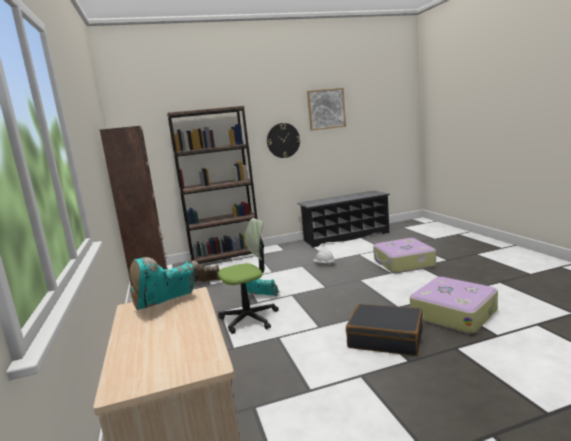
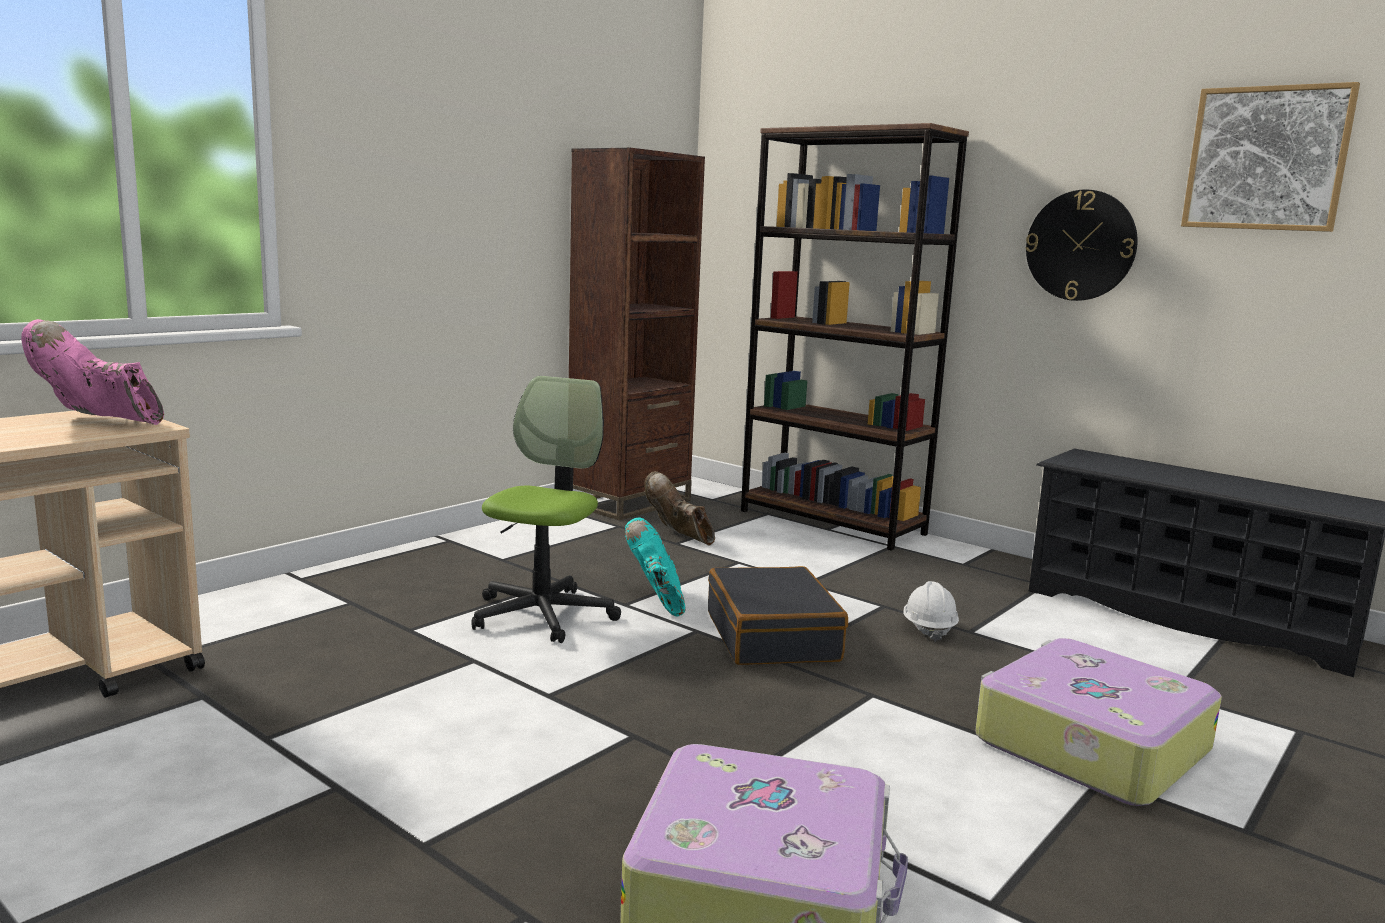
camera: 55 degrees right, 0 degrees up
(165, 306) = (100, 422): turquoise boot -> pink boot
(249, 319) = (543, 615): office chair -> office chair turned 105 degrees counterclockwise
(386, 338) = (530, 792): black suitcase -> black suitcase (773, 636)

